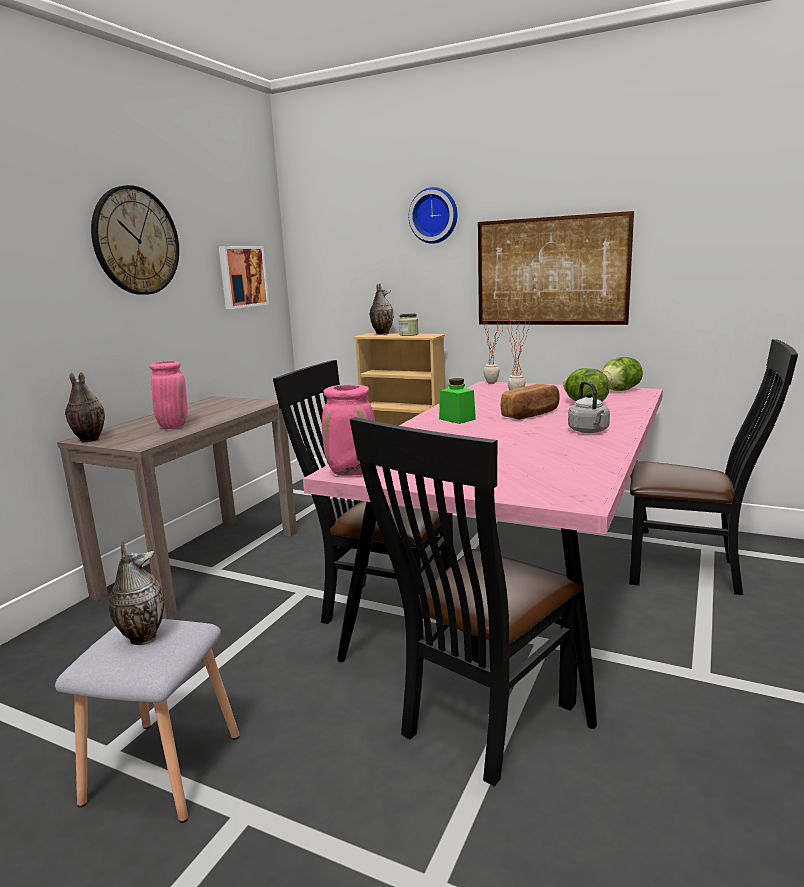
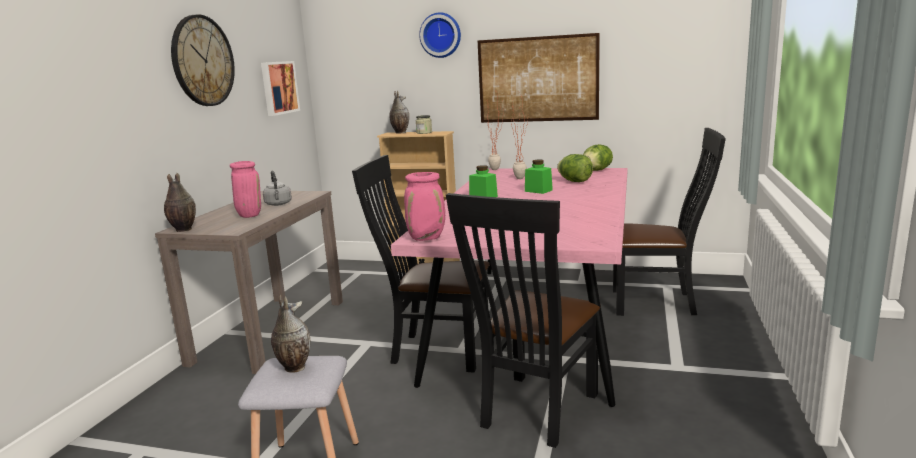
camera: 10 degrees left, 0 degrees up
(531, 414) = (538, 191): bread -> green jar
(589, 431) = (586, 200): grey kettle -> grey kettle (278, 204)

